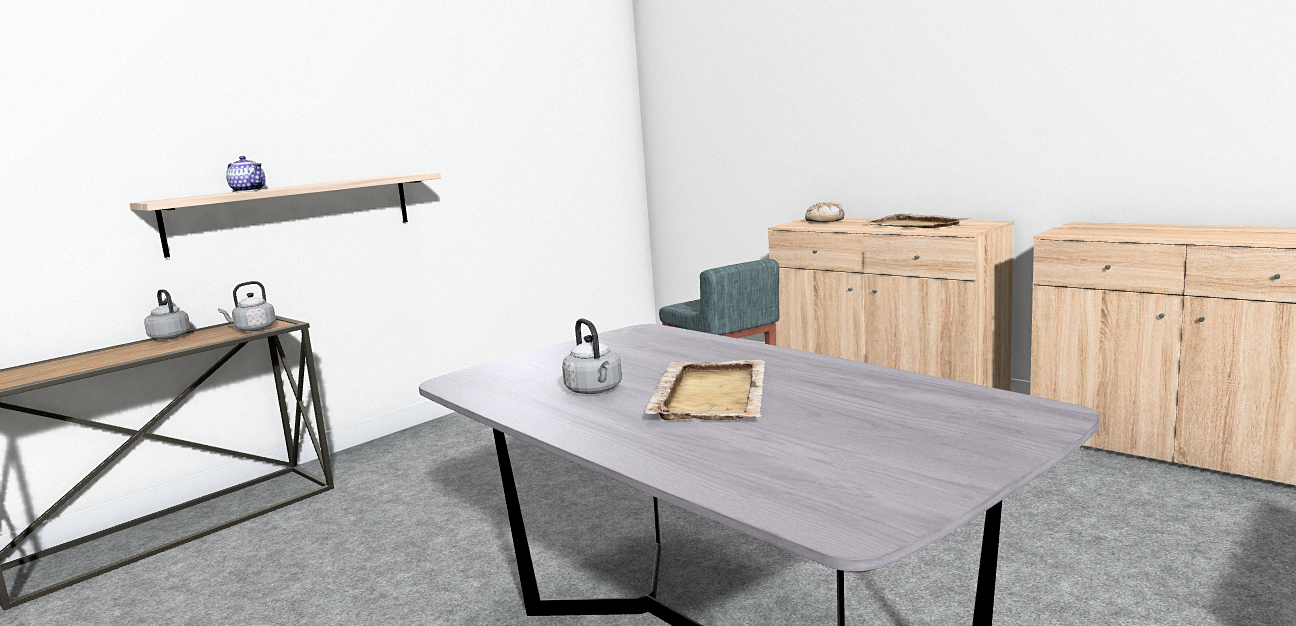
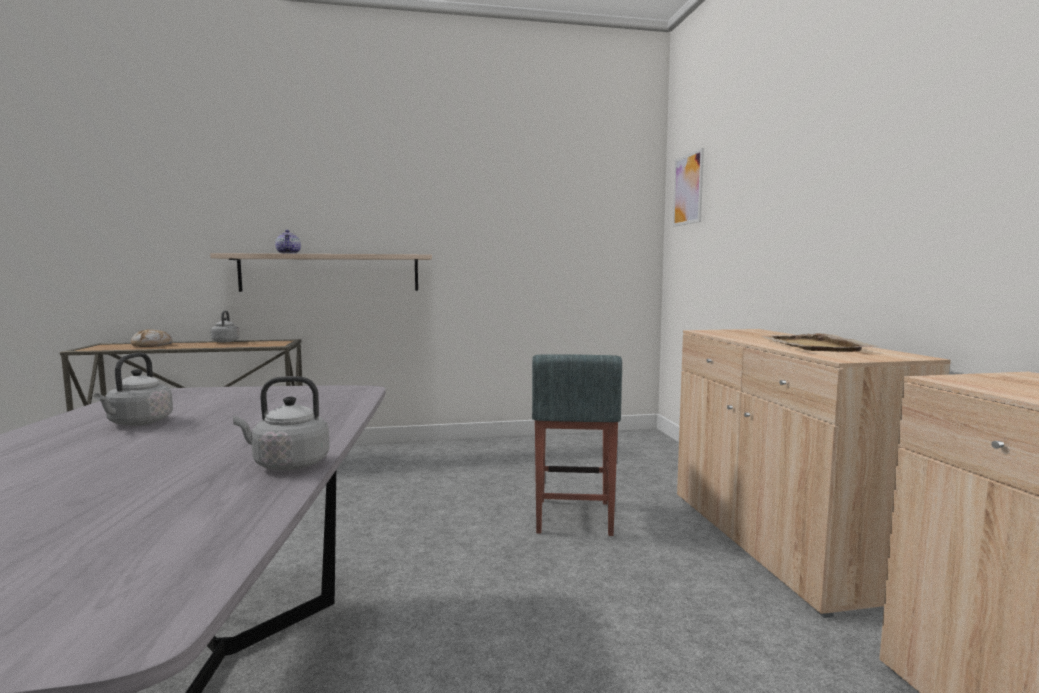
camera: 35 degrees right, 5 degrees down
(253, 329) = (259, 345): grey kettle -> grey kettle (287, 464)
(682, 75) = (688, 189): none -> picture
(711, 394) = (146, 451): beige tray -> none
(824, 220) = (750, 332): bread -> bread (152, 345)

